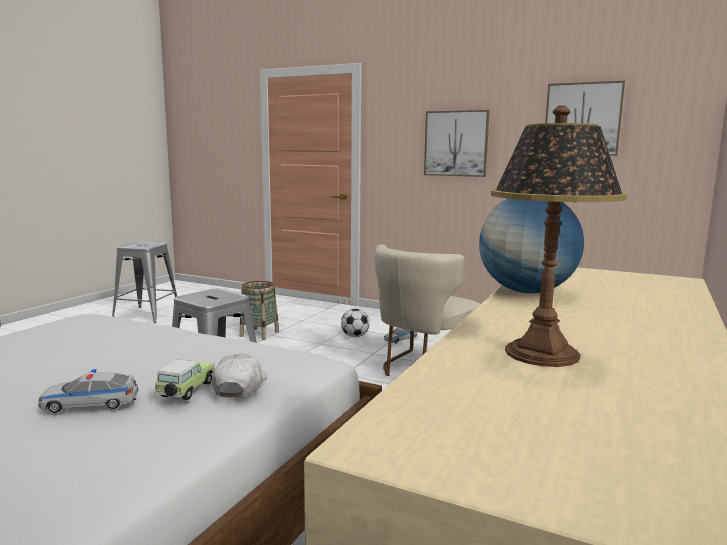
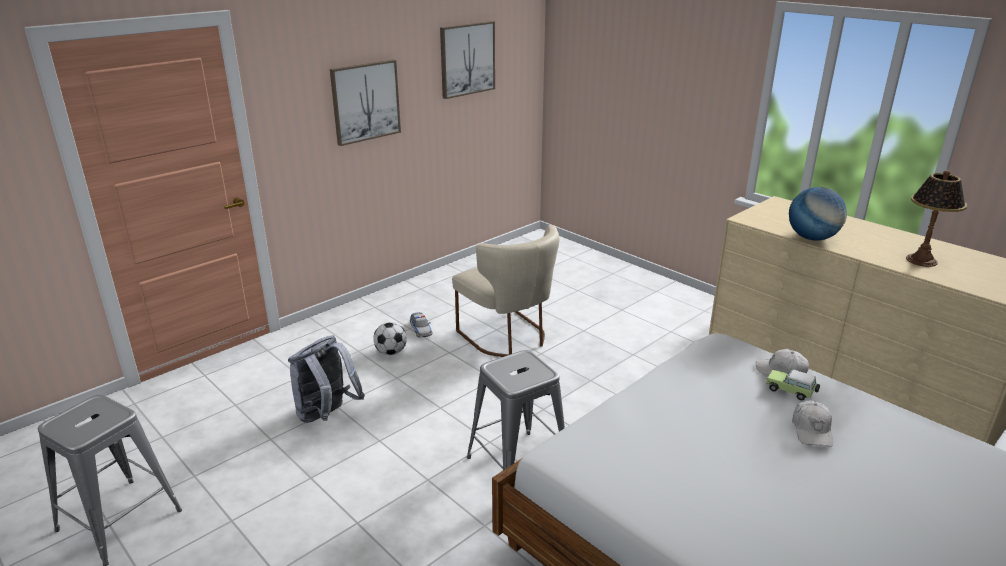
camera: 70 degrees left, 15 degrees up
(90, 403) = (812, 430): toy car -> white cap
(259, 334) = (327, 415): basket -> grey backpack

